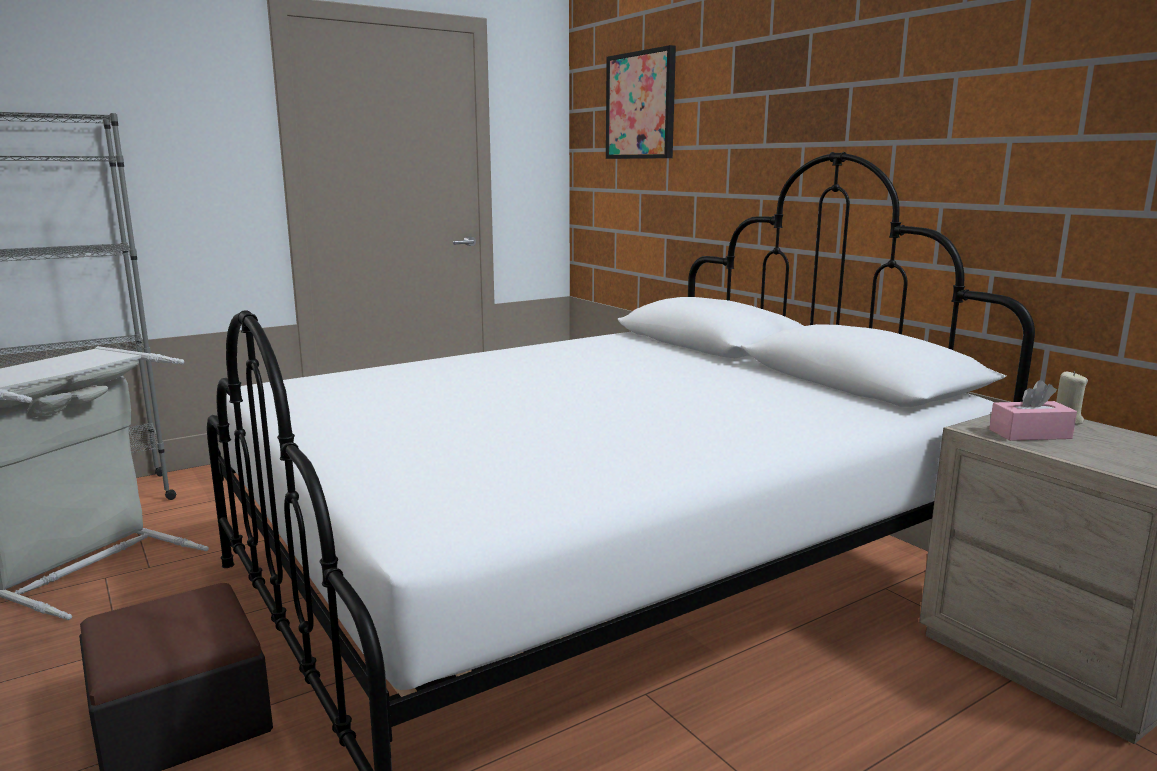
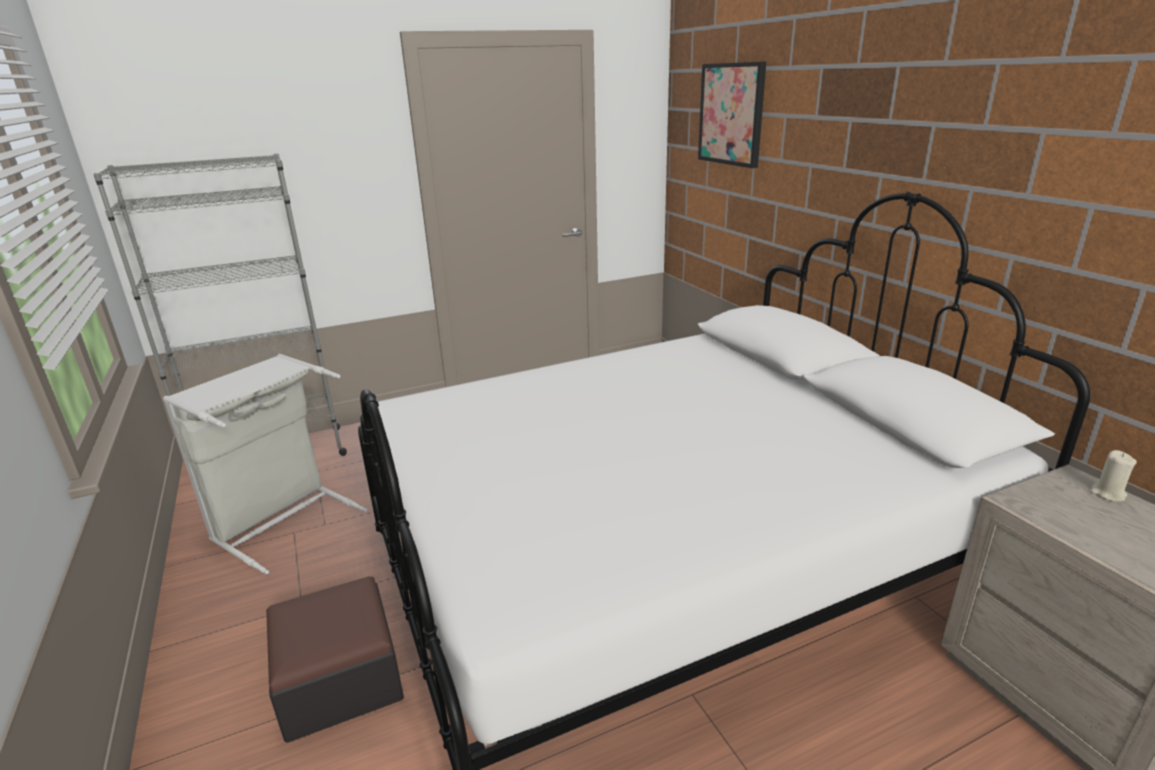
camera: 10 degrees right, 10 degrees up
(1030, 434) = (1067, 514): pink tissue box -> none

